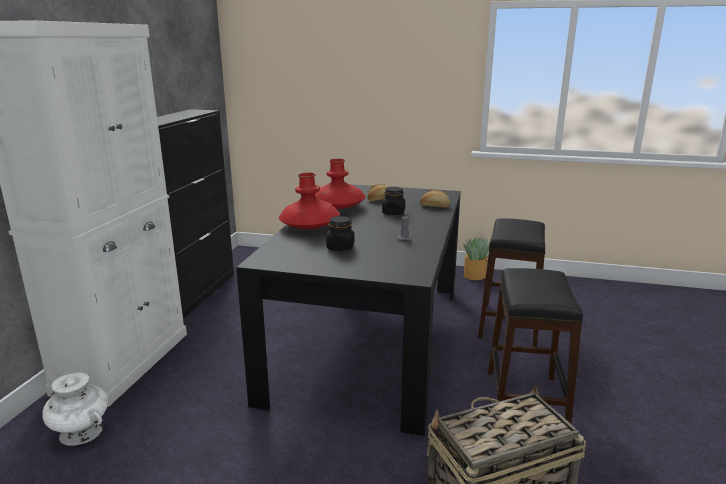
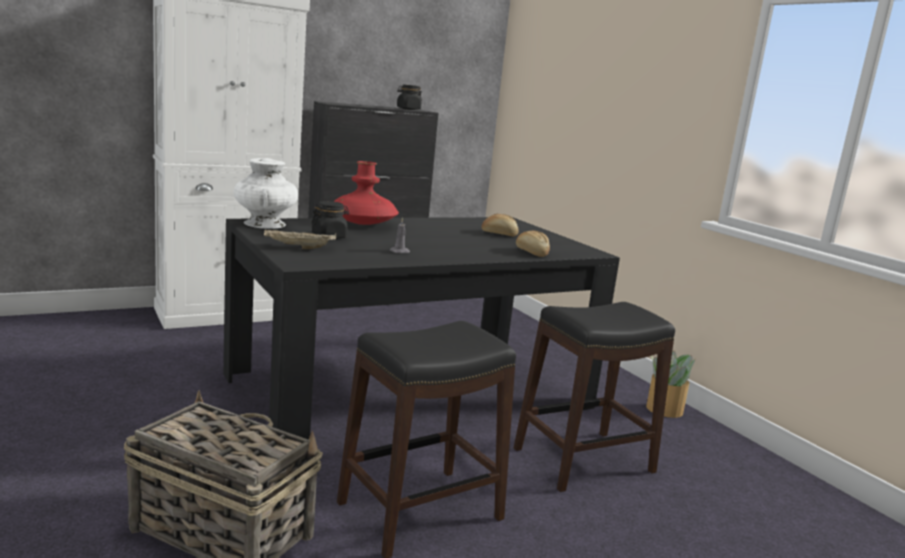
camera: 45 degrees right, 5 degrees down
(81, 432) = (124, 332): white vase -> white vase (265, 224)
(338, 207) = (438, 225): red vase -> none
(366, 265) = (298, 248): none -> beige tray
(393, 213) = (469, 241): black jar -> black jar (408, 109)

